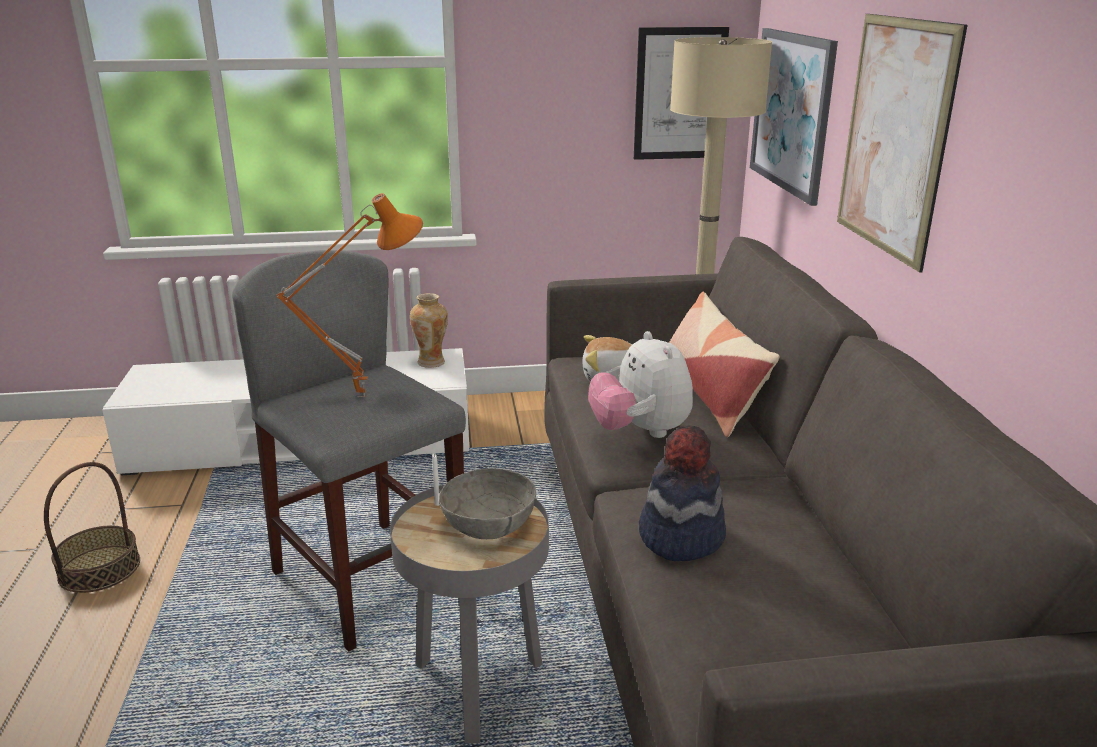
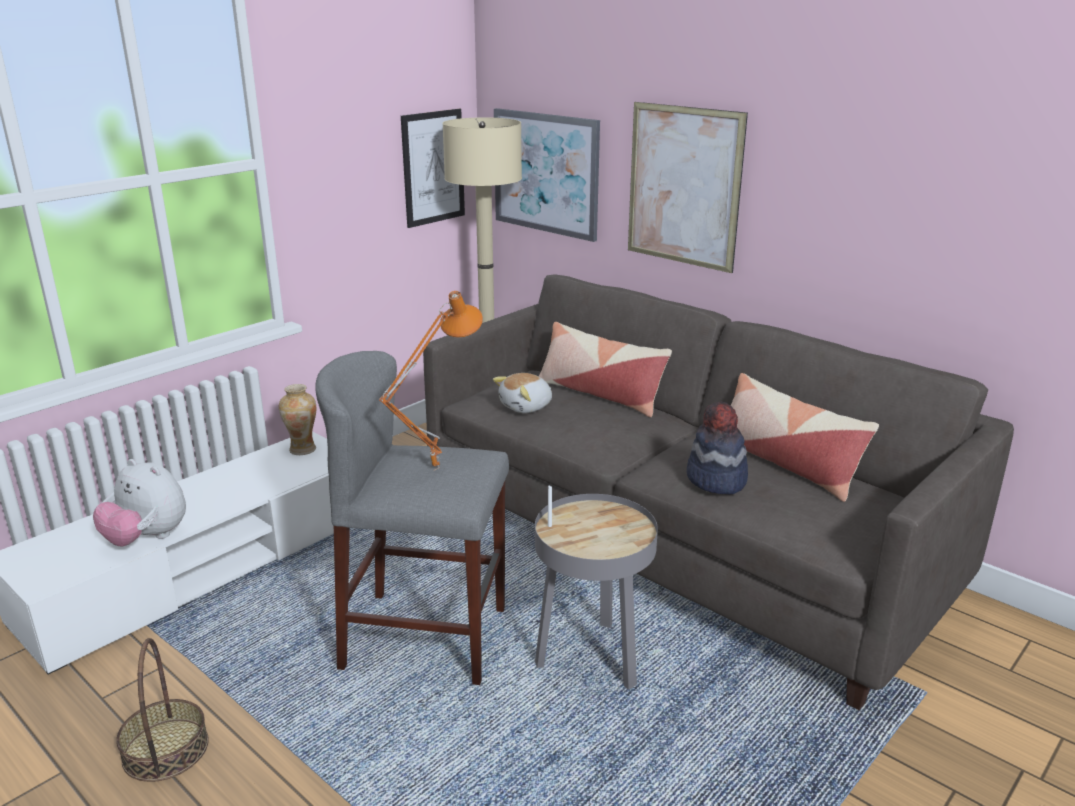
camera: 40 degrees left, 0 degrees up
(488, 524) = (600, 522): grey bowl -> none
(640, 432) = (603, 431): plush toy -> plush toy (147, 538)
(811, 557) = (786, 463): none -> pillow

